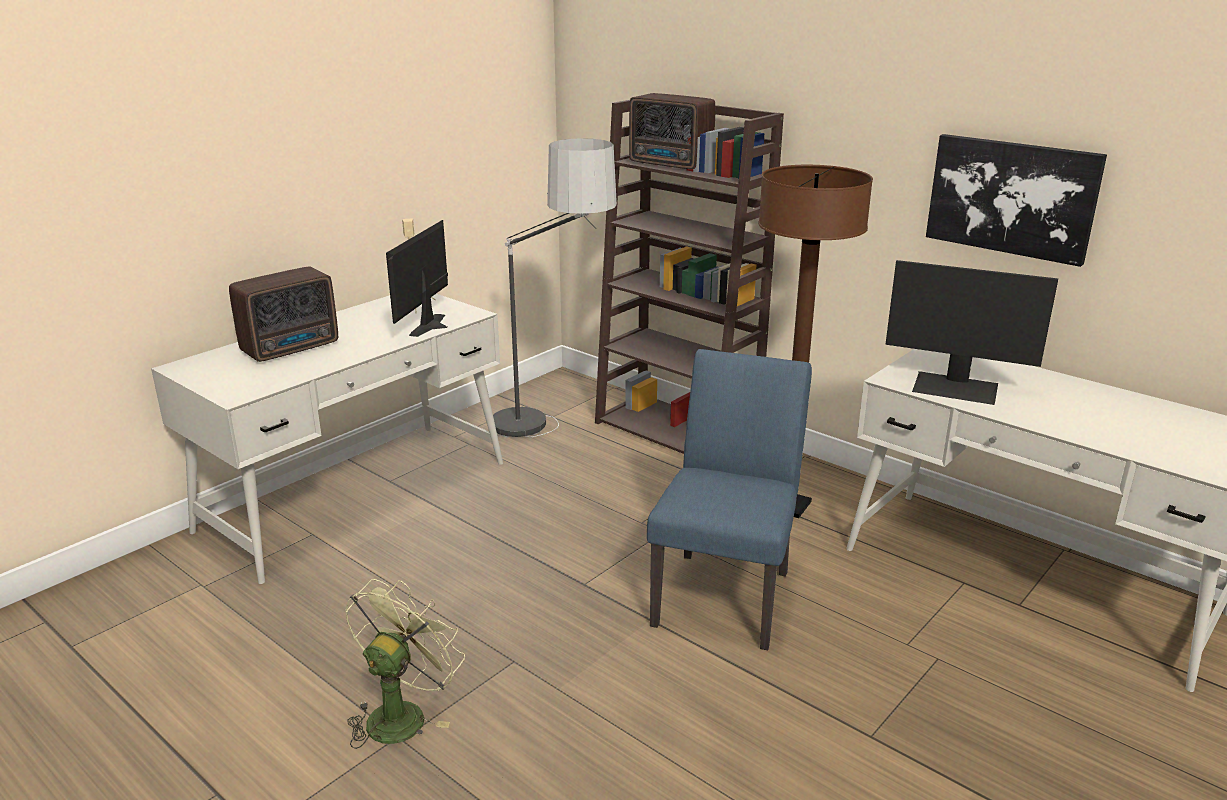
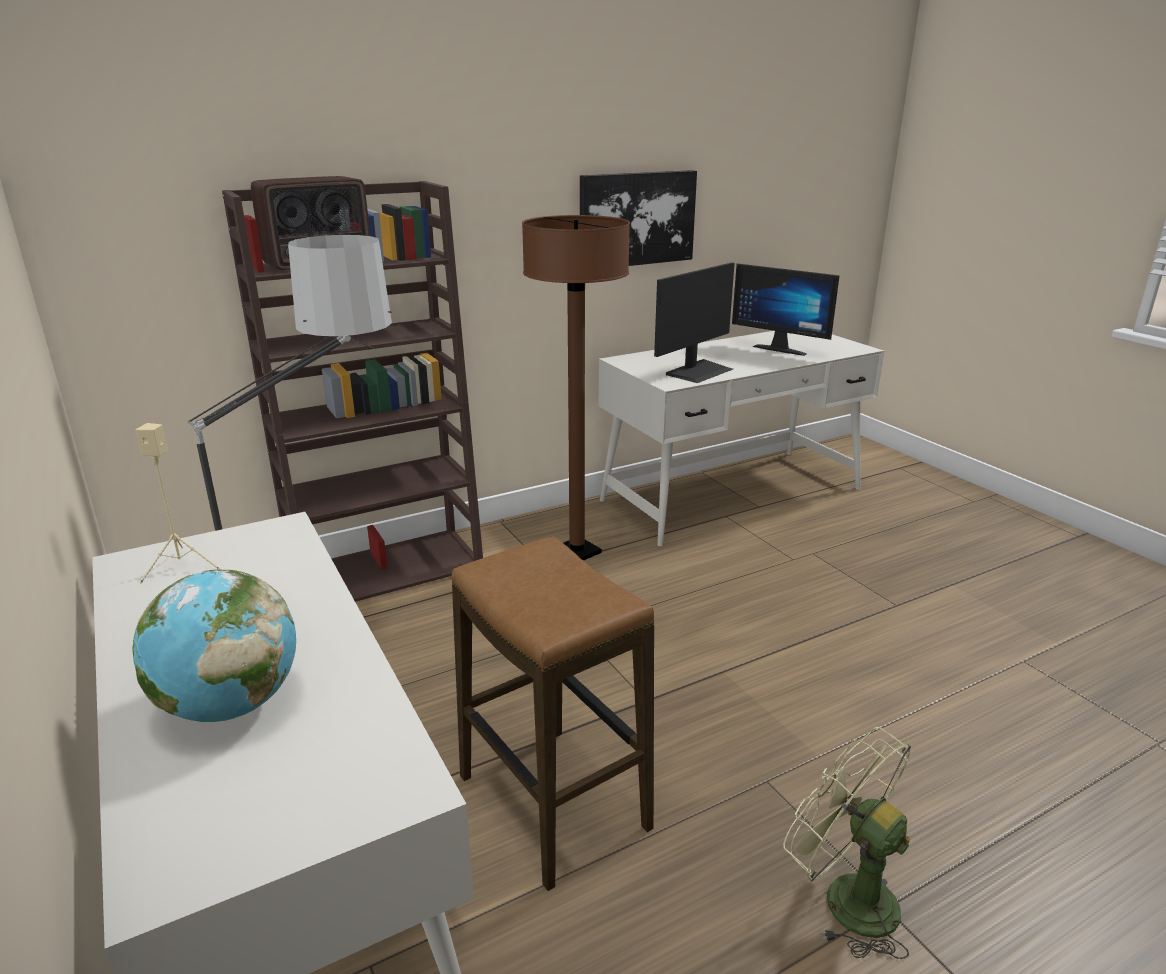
camera: 70 degrees left, 0 degrees up
(293, 348) = (230, 705): radio -> globe
(434, 326) = (294, 559): monitor -> monitor (781, 348)
(451, 565) = (554, 803): none -> stool
(726, 591) = (694, 618): blue chair -> none

